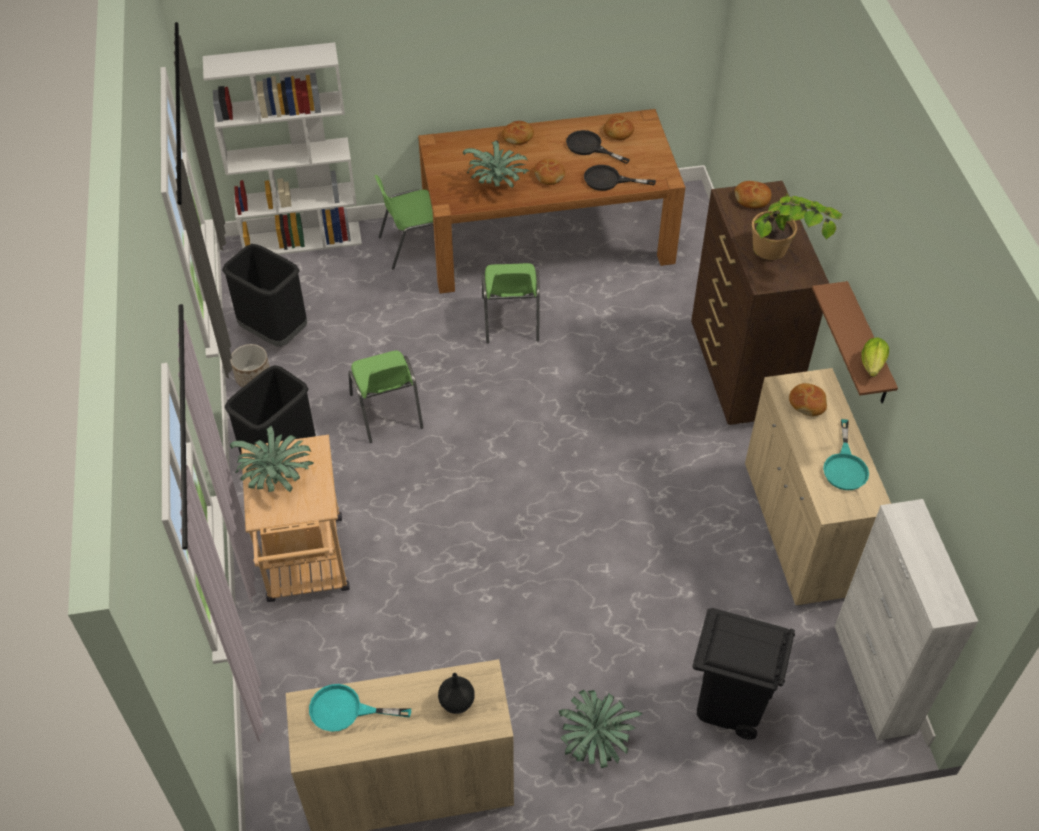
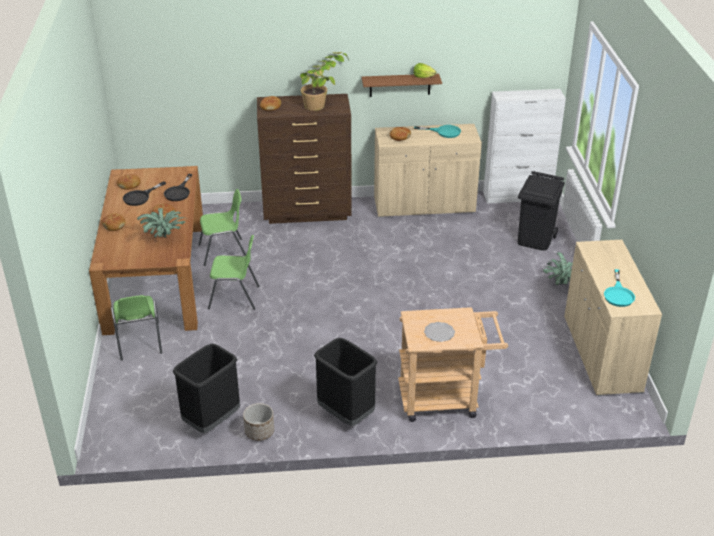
camera: 85 degrees left, 15 degrees down
(277, 478) = (439, 332): potted plant -> plate
(303, 240) = (105, 405): white bookcase -> none
(387, 412) = (310, 359): green chair -> green chair (224, 252)
(457, 703) = (606, 256): black vase -> none

